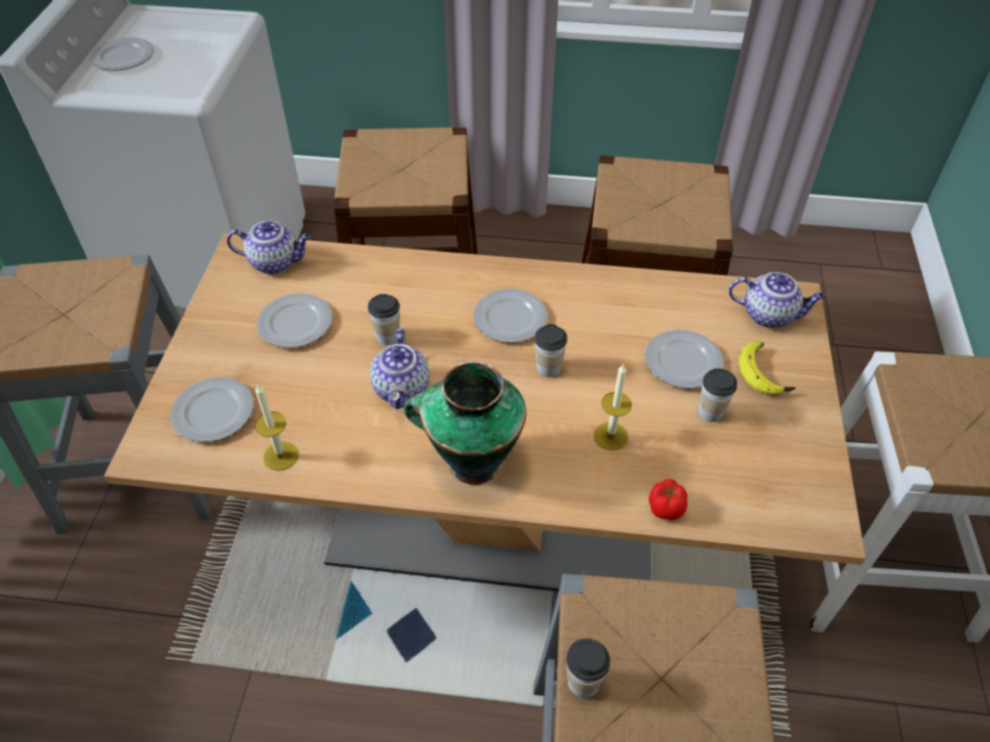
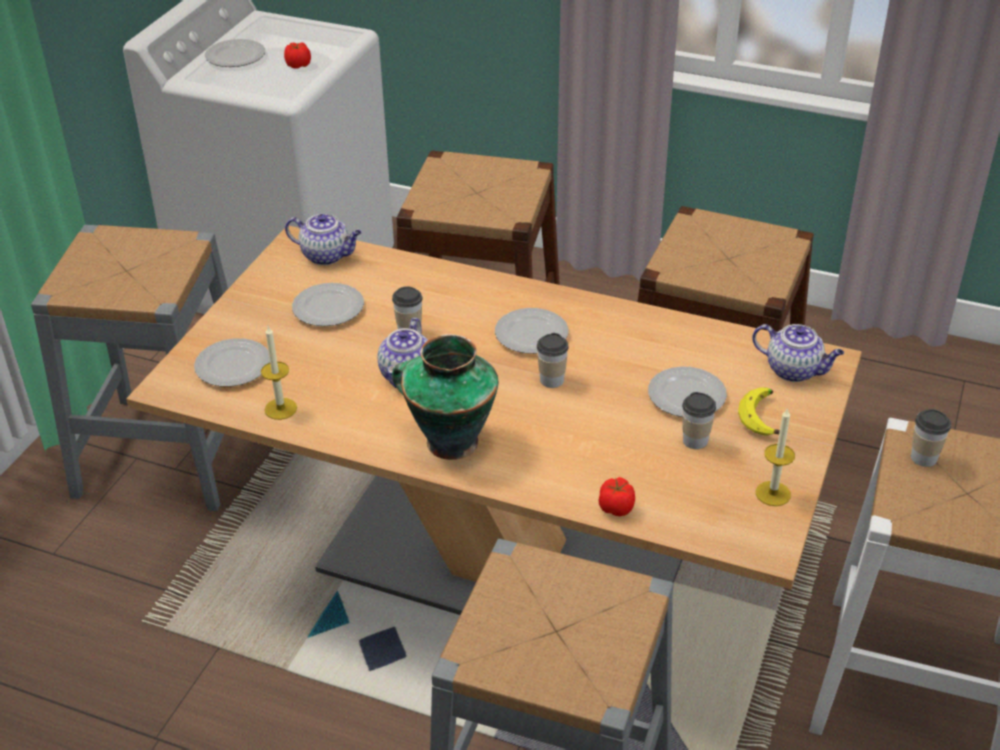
camera: 15 degrees right, 10 degrees down
(192, 59) = (298, 65): none -> tomato
(583, 682) = (483, 617): cup -> cup (923, 458)
(610, 436) = (588, 444): candle -> candle (773, 493)

